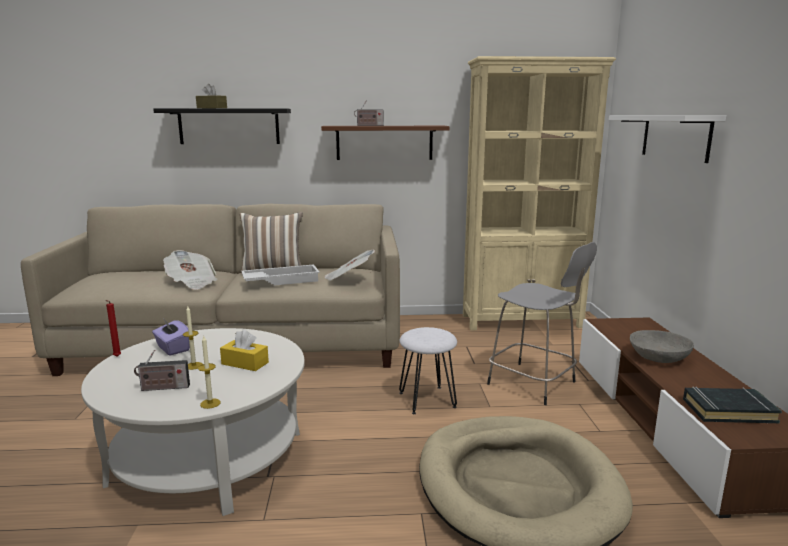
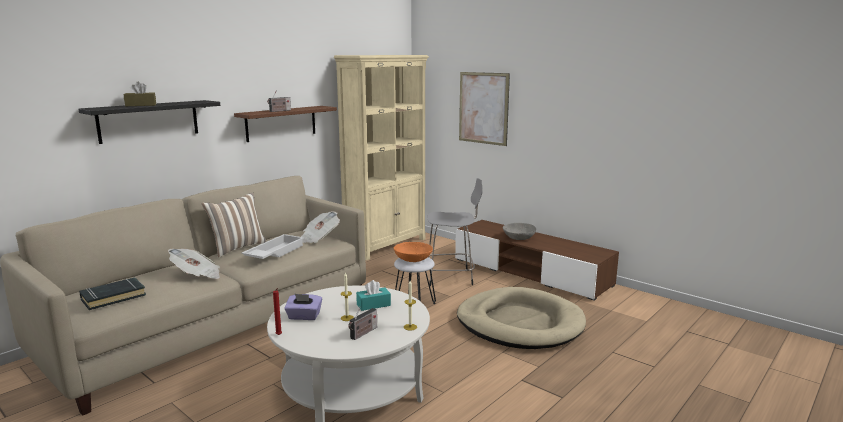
camera: 45 degrees left, 0 degrees up
(245, 363) = (373, 305): yellow tissue box -> turquoise tissue box
(427, 334) = (413, 259): none -> orange bowl
(675, 137) = (483, 108): white shelf -> picture
(728, 410) = (575, 251): black book -> black book (113, 297)

